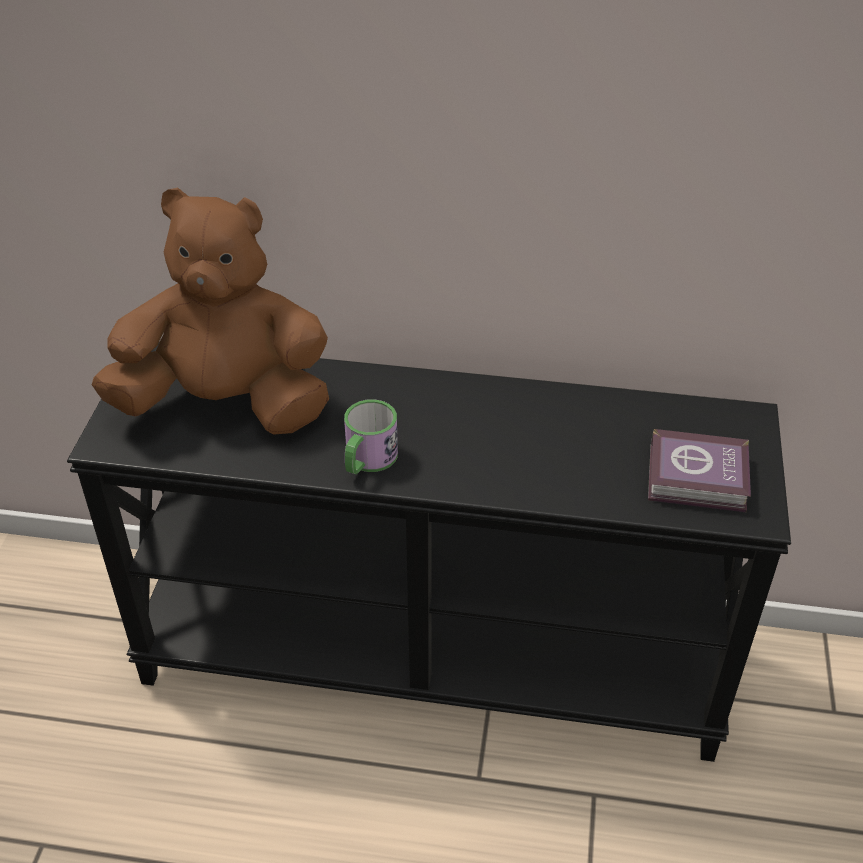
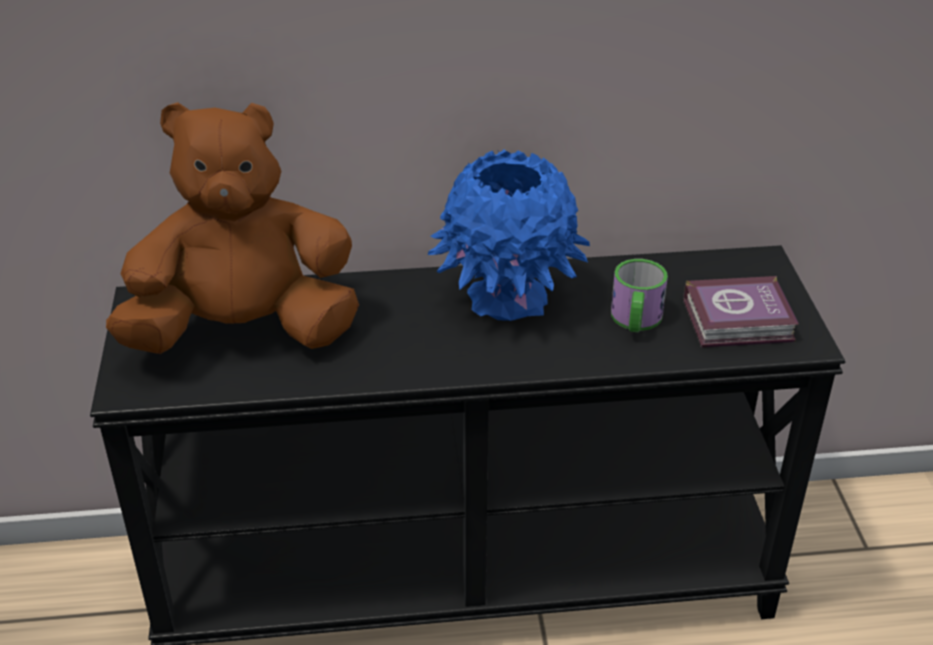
camera: 15 degrees left, 5 degrees down
(367, 460) = (414, 359): mug -> mug (635, 321)
(479, 415) = (508, 299): none -> blue vase

